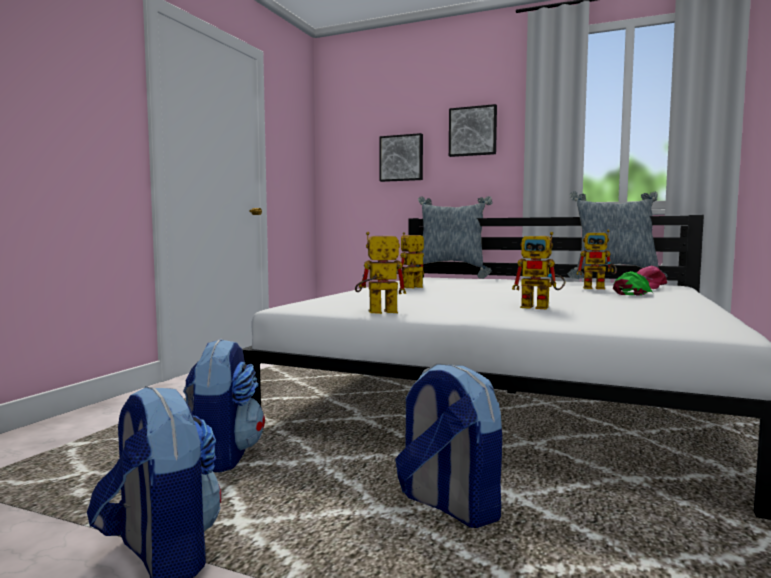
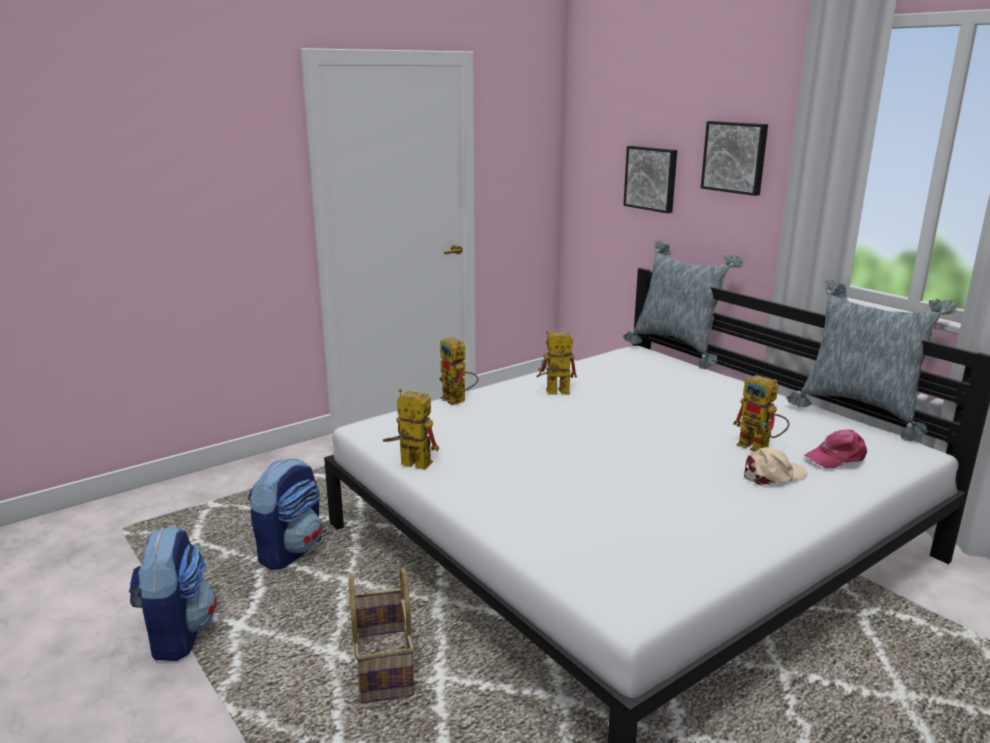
camera: 30 degrees right, 15 degrees up
(448, 506) = (382, 666): backpack -> basket
(541, 307) = (583, 489): toy robot -> toy robot (458, 401)
(633, 294) = (773, 475): green cap -> beige cap

